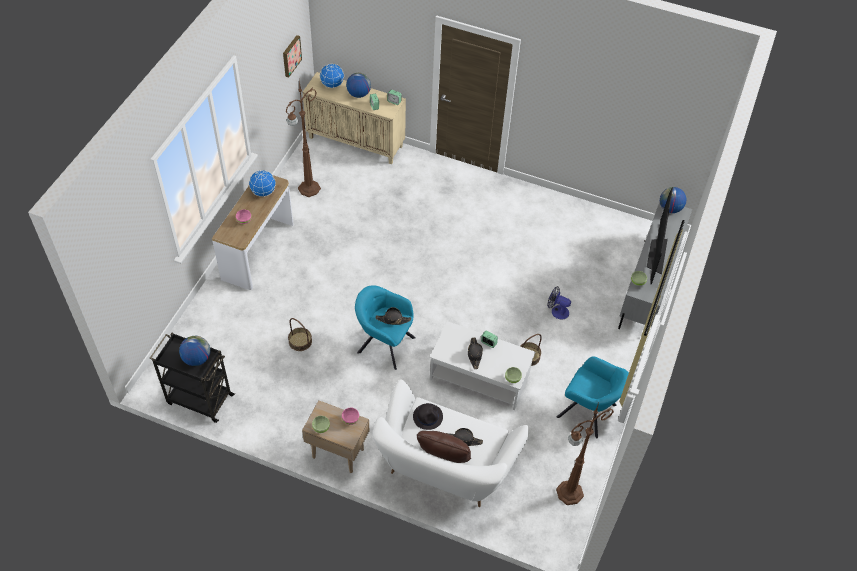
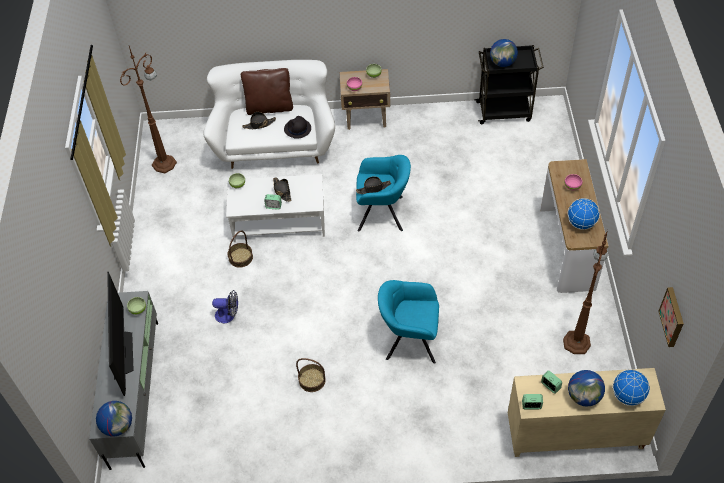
camera: 160 degrees right, 0 degrees up
(300, 341) = (459, 185): basket -> basket (312, 380)
(589, 412) = (165, 231): turquoise armchair -> turquoise armchair (409, 340)

